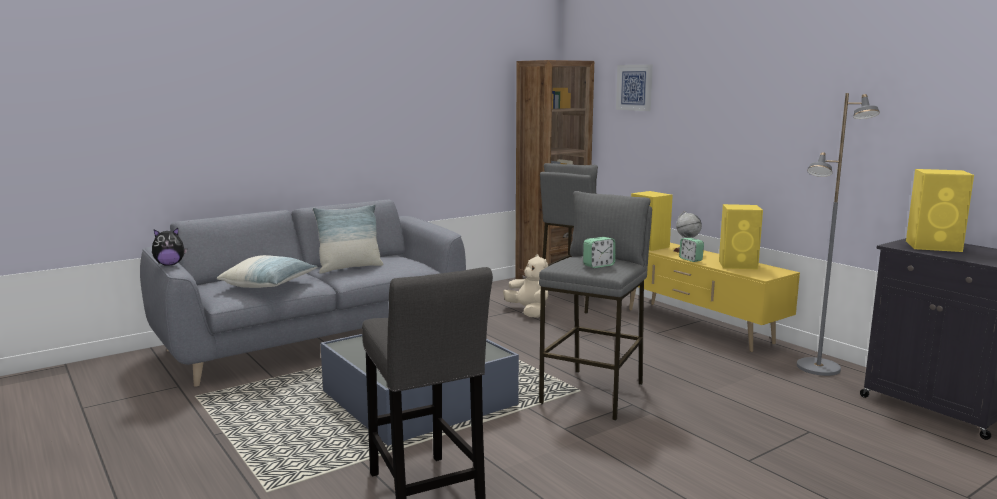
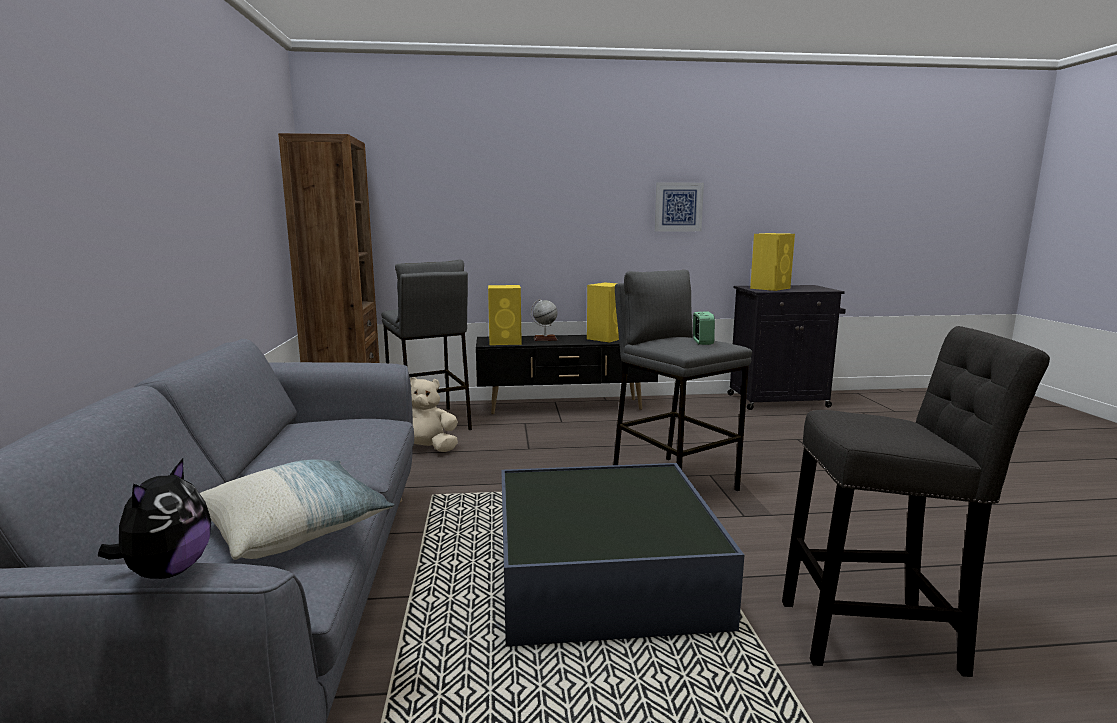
camera: 60 degrees left, 0 degrees up
(350, 268) = (312, 456): pillow -> none
(634, 87) = (432, 176): picture -> picture (678, 207)
(690, 259) = (570, 343): alarm clock -> none
(696, 326) = (566, 407): yellow tv stand -> black tv stand
(818, 368) = (691, 404): grey floor lamp -> none

